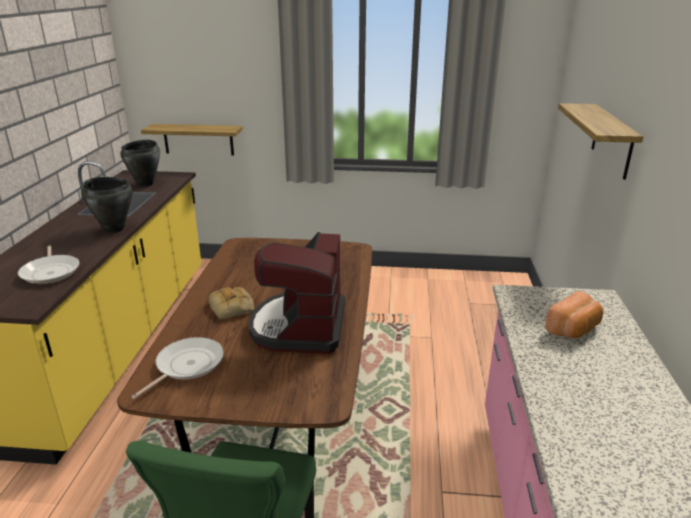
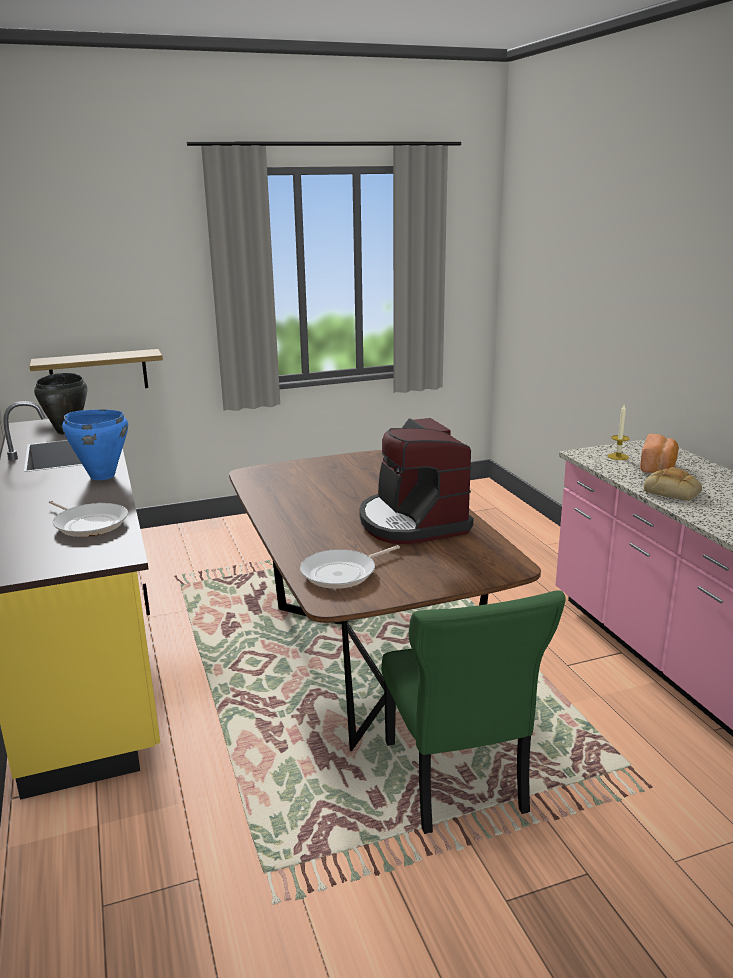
camera: 25 degrees left, 5 degrees down
(114, 229) = (102, 476): black cooking pot -> blue cooking pot
(187, 365) = (342, 573): frying pan -> frying pan turned 135 degrees counterclockwise
(232, 307) = (322, 522): bread -> bread (673, 491)
(545, 305) = (618, 456): none -> candle
(612, 141) = (609, 307): shelf -> none

